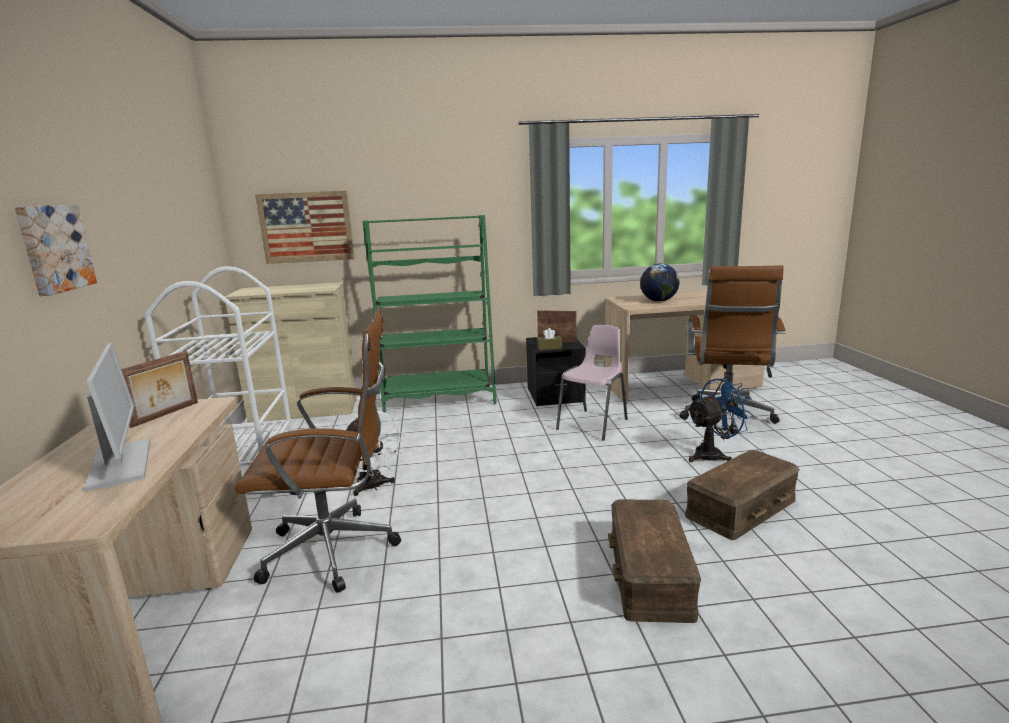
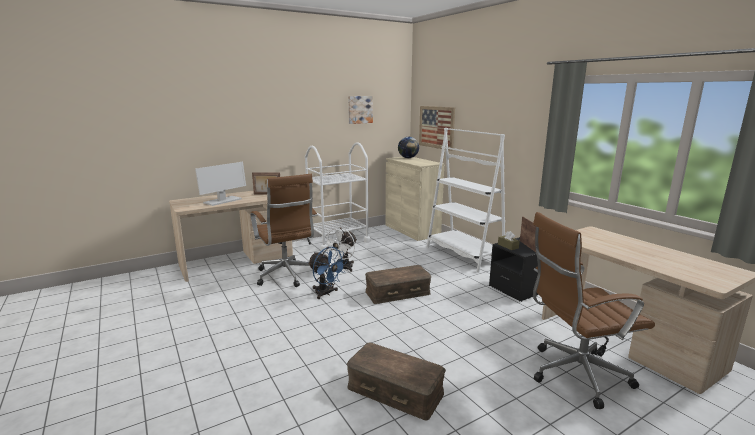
camera: 65 degrees right, 0 degrees up
(54, 248) = (261, 126): picture -> picture (360, 109)
(438, 399) = (464, 255): green bookcase -> white bookcase
(594, 424) = (482, 312): pink chair -> none
(648, 574) = (296, 358): brown storage box -> brown storage box (397, 292)
(658, 301) = (607, 244): globe -> globe (408, 158)
(713, 455) = (479, 372): blue fan -> blue fan (326, 293)

